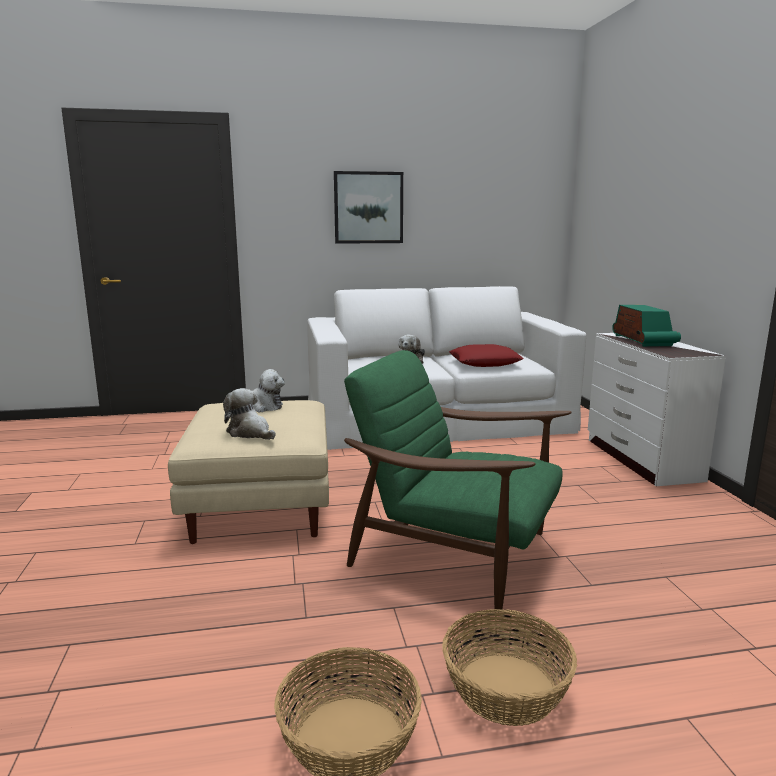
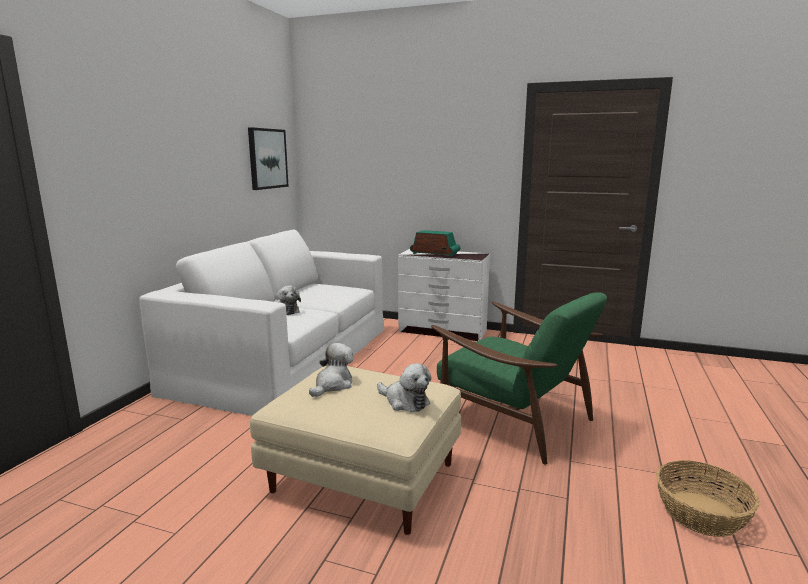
camera: 60 degrees left, 0 degrees up
(250, 433) = (405, 401): plush toy -> plush toy turned 120 degrees counterclockwise
(368, 208) = (173, 165): picture -> picture (267, 158)
(455, 551) = (513, 419): green armchair -> green armchair turned 105 degrees counterclockwise
(485, 362) = (329, 295): red pillow -> none
(507, 689) = (663, 451): basket -> none

